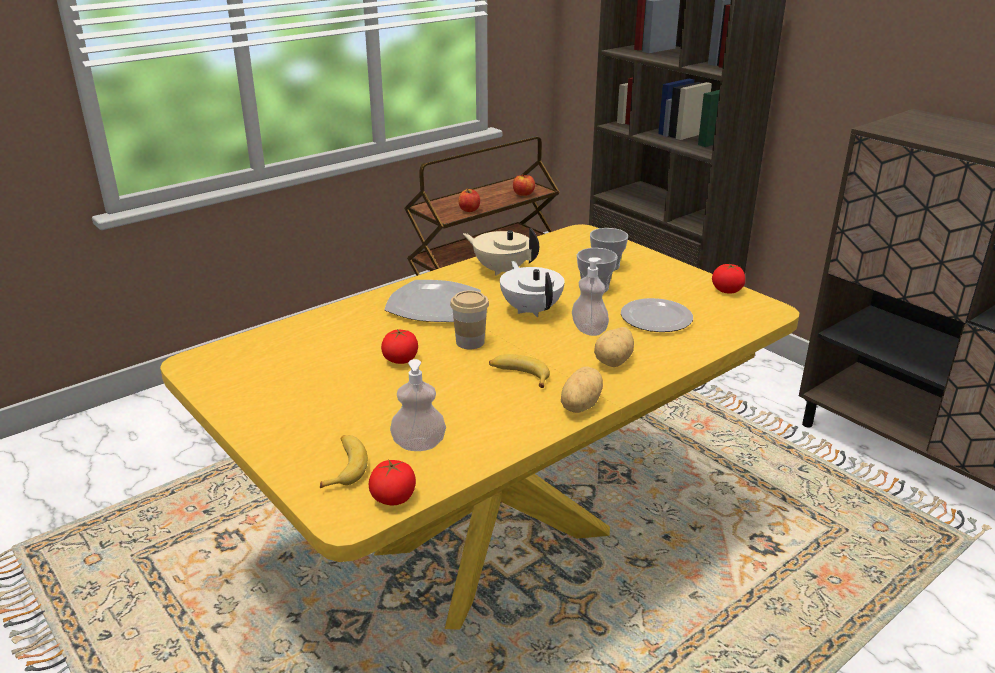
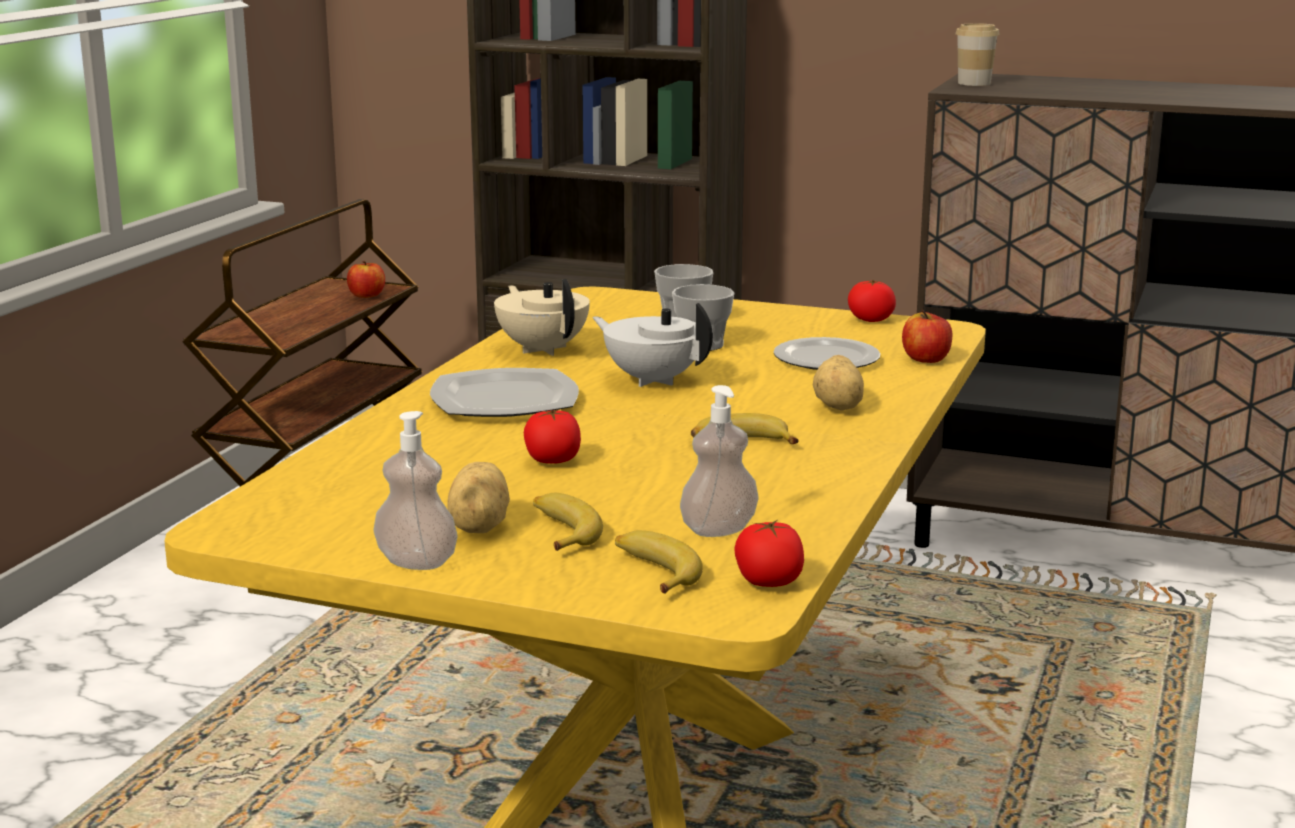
camera: 30 degrees left, 10 degrees down
(337, 417) = (561, 532): none -> banana
(469, 210) = (304, 326): apple -> apple (926, 359)
(470, 342) = (621, 425): cup -> cup (974, 83)
(501, 270) = (543, 349): beige teapot -> beige teapot turned 60 degrees clockwise
(579, 405) = (859, 452): potato -> potato (476, 527)
(589, 330) = (760, 385): soap dispenser -> soap dispenser (416, 562)

